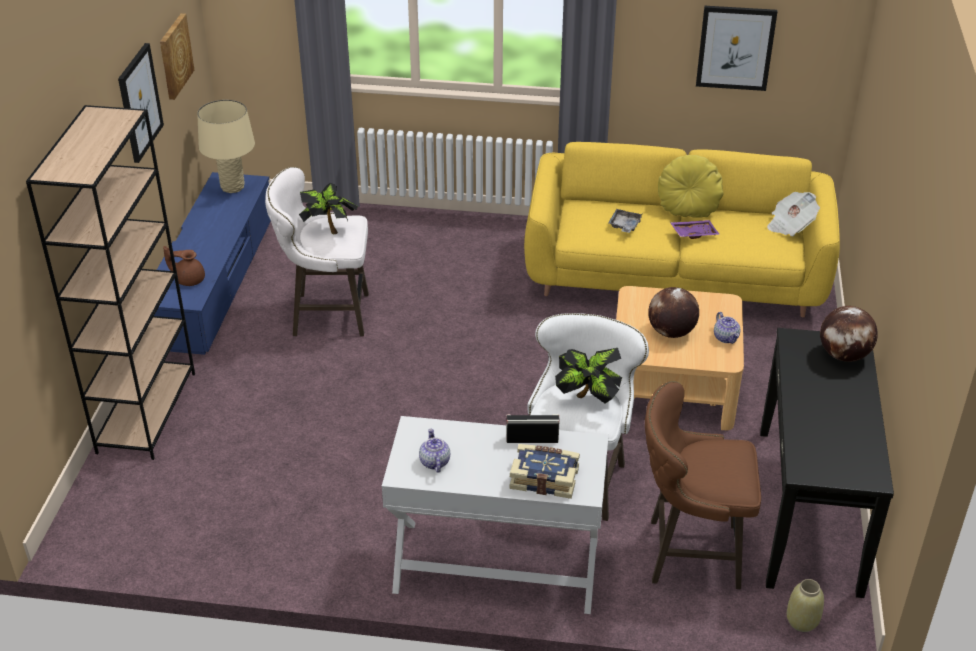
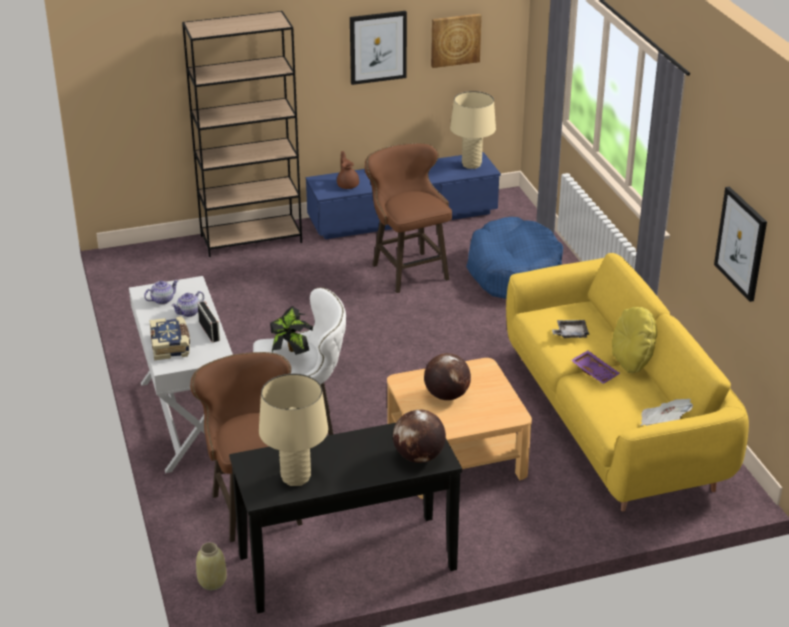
camera: 65 degrees right, 5 degrees down
(326, 314) = (408, 270): white stool -> brown stool
(329, 229) = (412, 199): potted plant -> none
(390, 250) = (513, 272): none -> blue dog bed
(726, 338) = (462, 425): teapot -> teapot (189, 313)
(848, 444) = (296, 477): none -> beige table lamp

